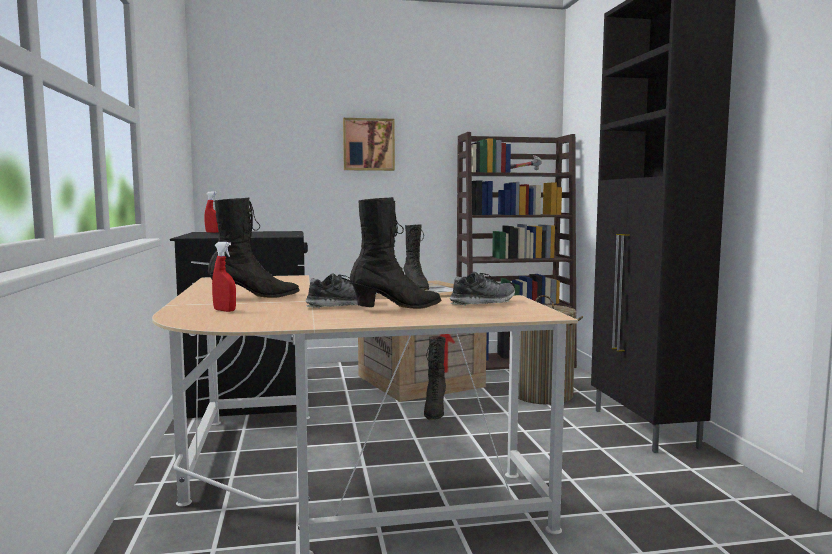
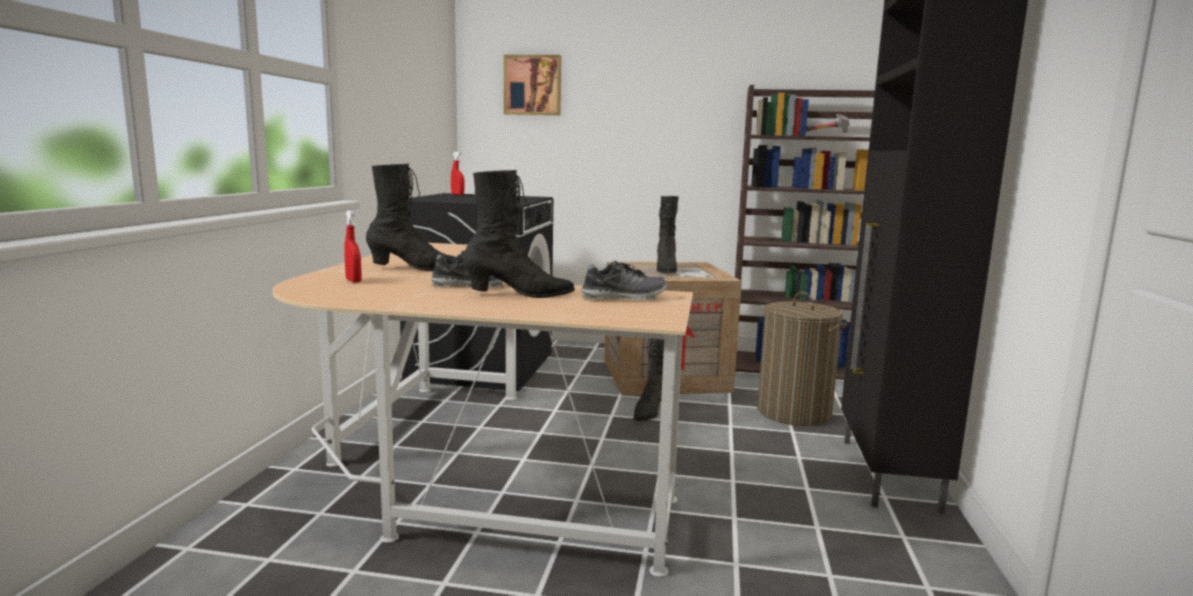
camera: 20 degrees right, 5 degrees up
(368, 144) = (641, 100): picture -> picture (533, 85)

